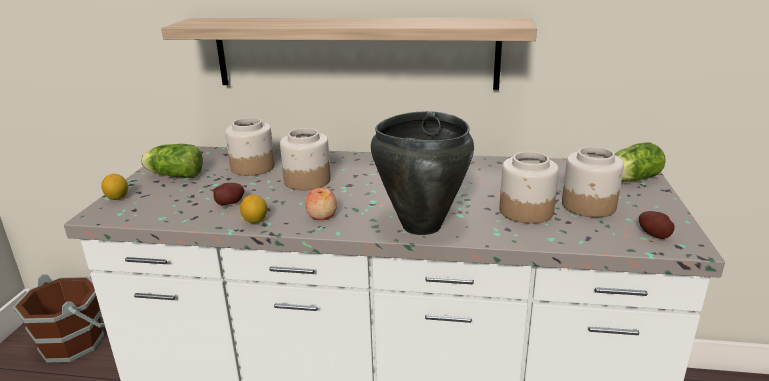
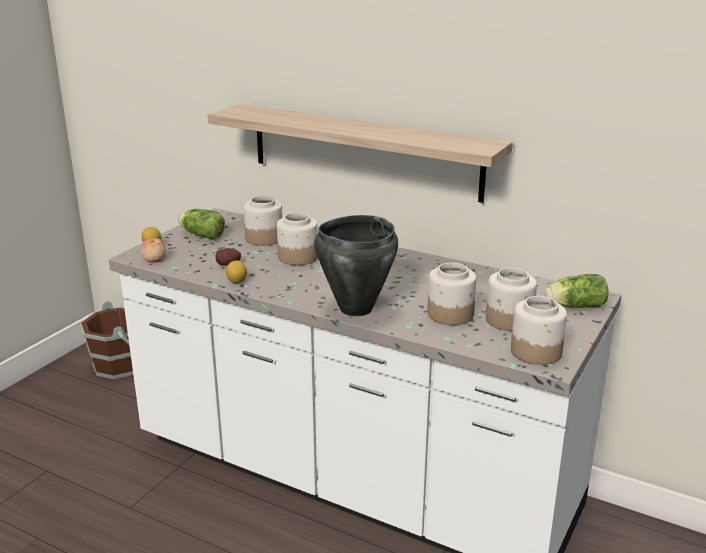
camera: 20 degrees right, 0 degrees up
(322, 216) = (287, 287): apple -> apple (154, 259)
(653, 234) = (536, 352): potato -> jar

